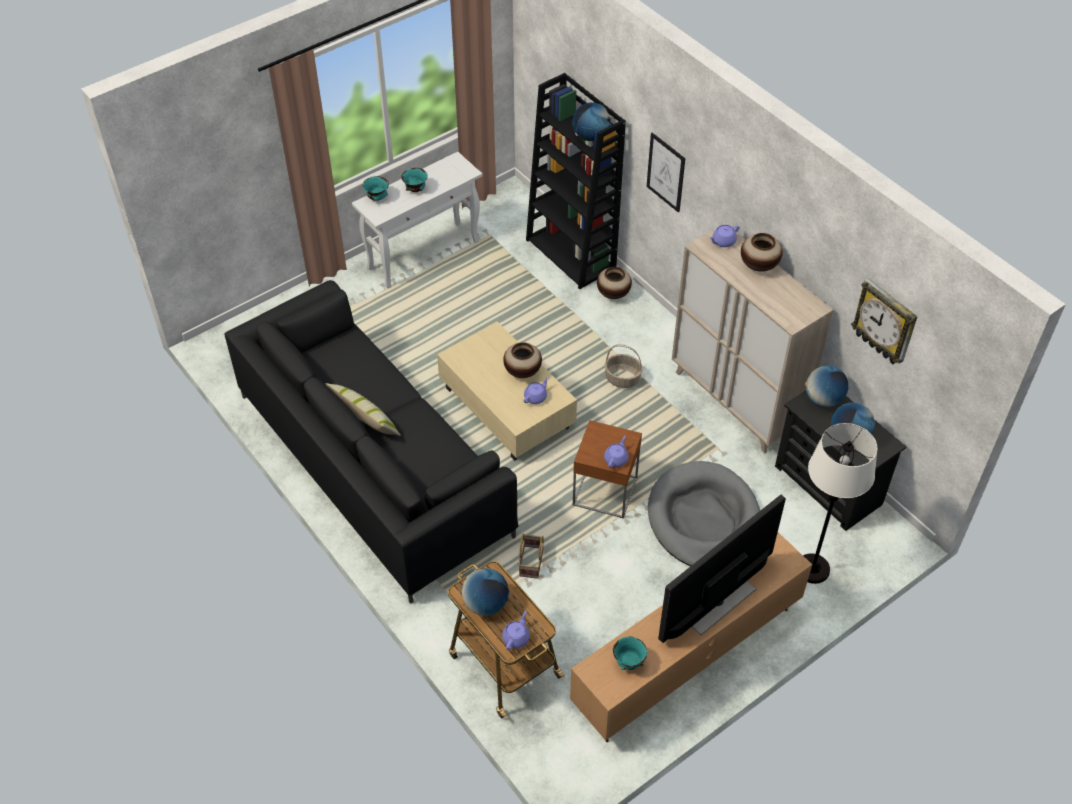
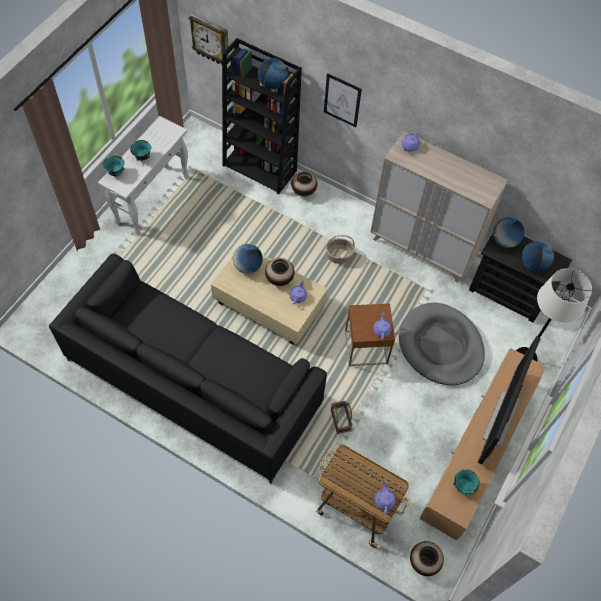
camera: 25 degrees left, 10 degrees up
(365, 419) = (186, 358): pillow -> none
(485, 604) = (350, 481): globe -> globe (248, 266)
(758, 266) = (443, 159): vase -> vase (424, 562)
(885, 322) = (556, 183): wall clock -> wall clock (211, 40)

